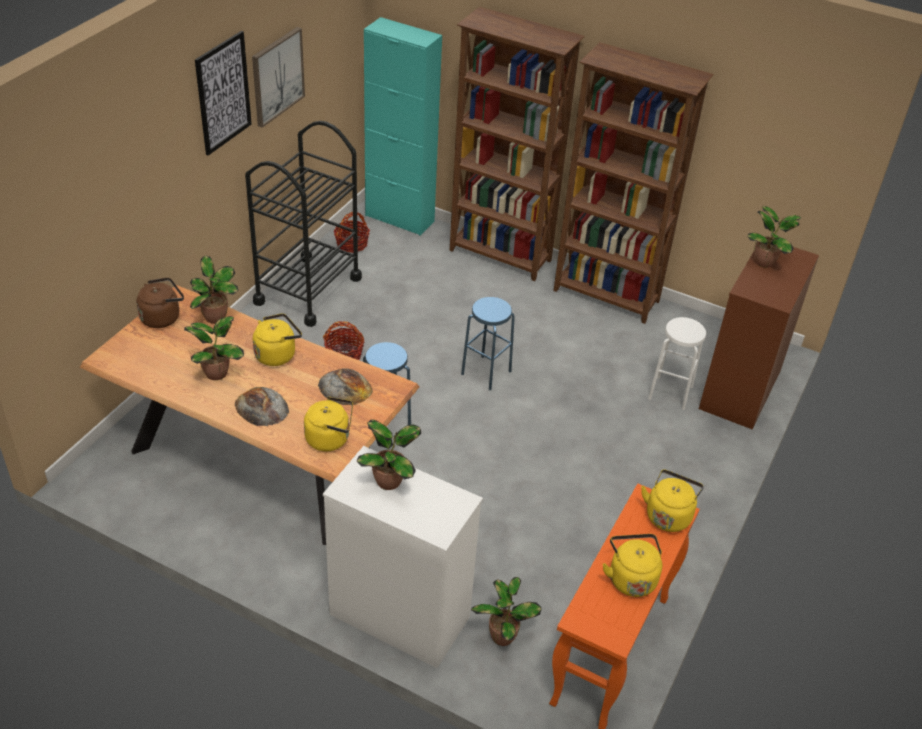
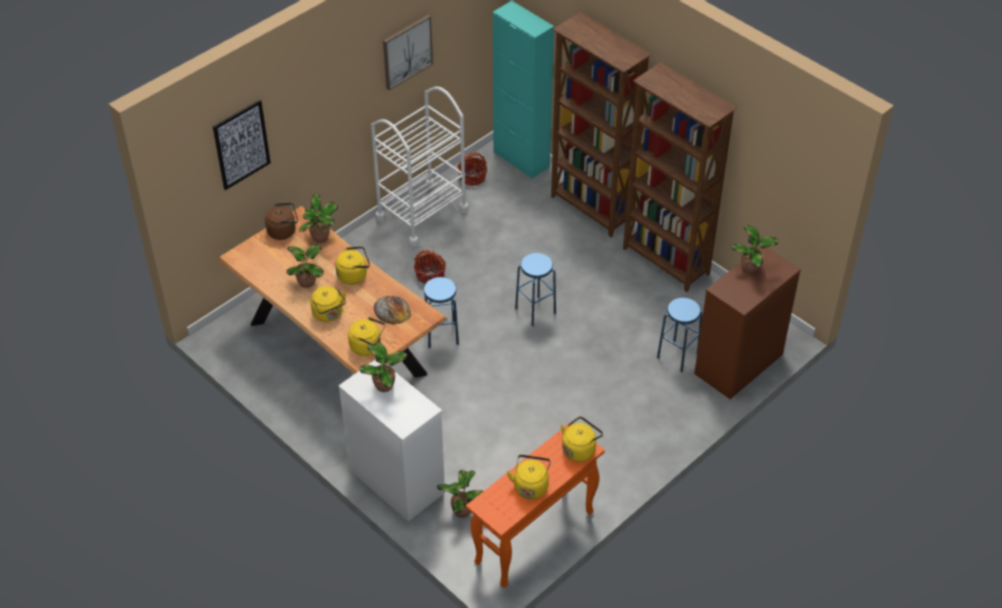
camera: 20 degrees right, 5 degrees up
(223, 93) = (354, 68): picture -> picture (241, 144)
(261, 407) = (329, 314): bread -> yellow kettle
(308, 290) = (422, 214): black cart -> white cart
(670, 393) = (677, 356): white stool -> blue stool

